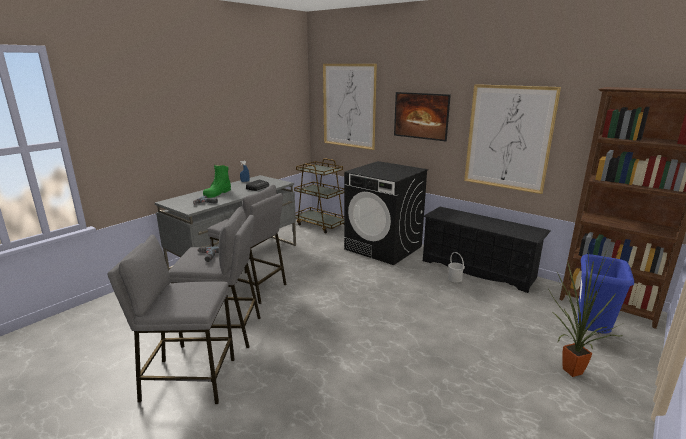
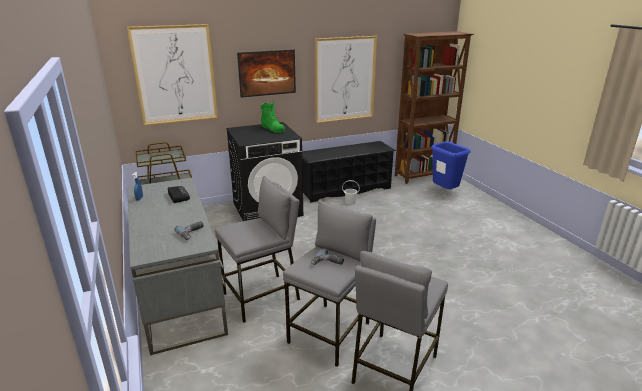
camera: 60 degrees left, 5 degrees up
(217, 193) = (162, 221): green boot -> green boot (272, 129)
(569, 372) = (473, 212): potted plant -> none

